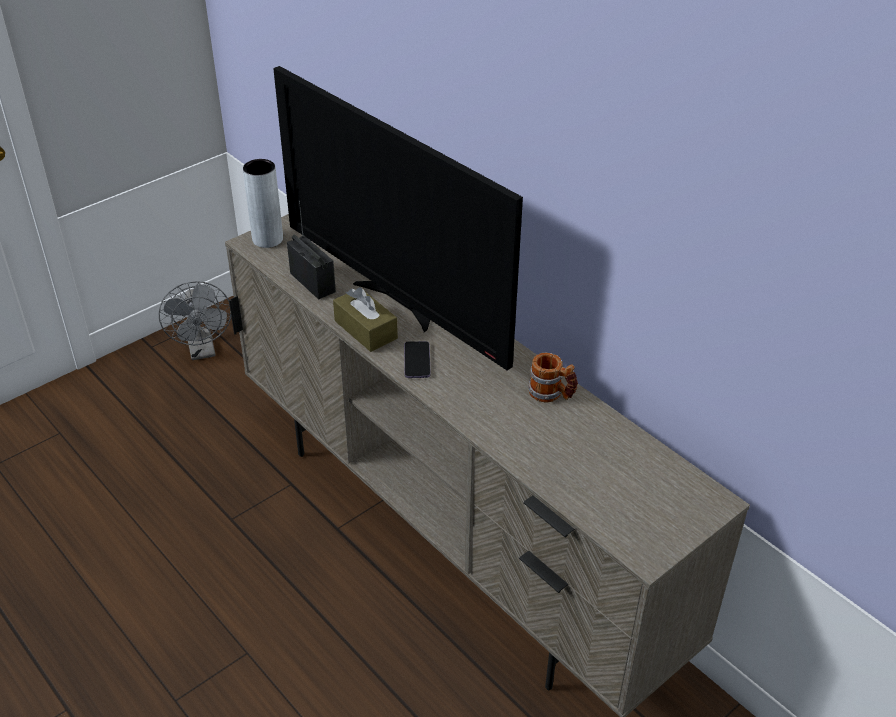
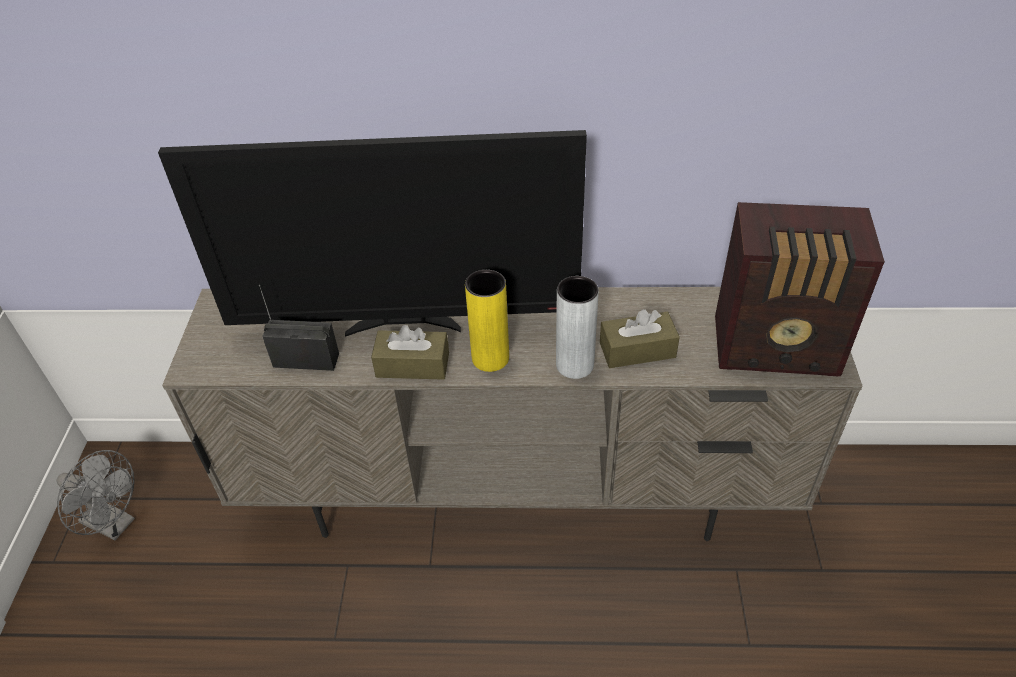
camera: 45 degrees left, 5 degrees up
(267, 239) = (204, 353): grey vase -> grey vase (574, 365)
(417, 361) = (490, 358): phone -> yellow vase
(520, 430) = (637, 350): none -> brown tissue box
(551, 394) = (617, 308): mug -> none
(626, 510) = (778, 348): none -> radio

